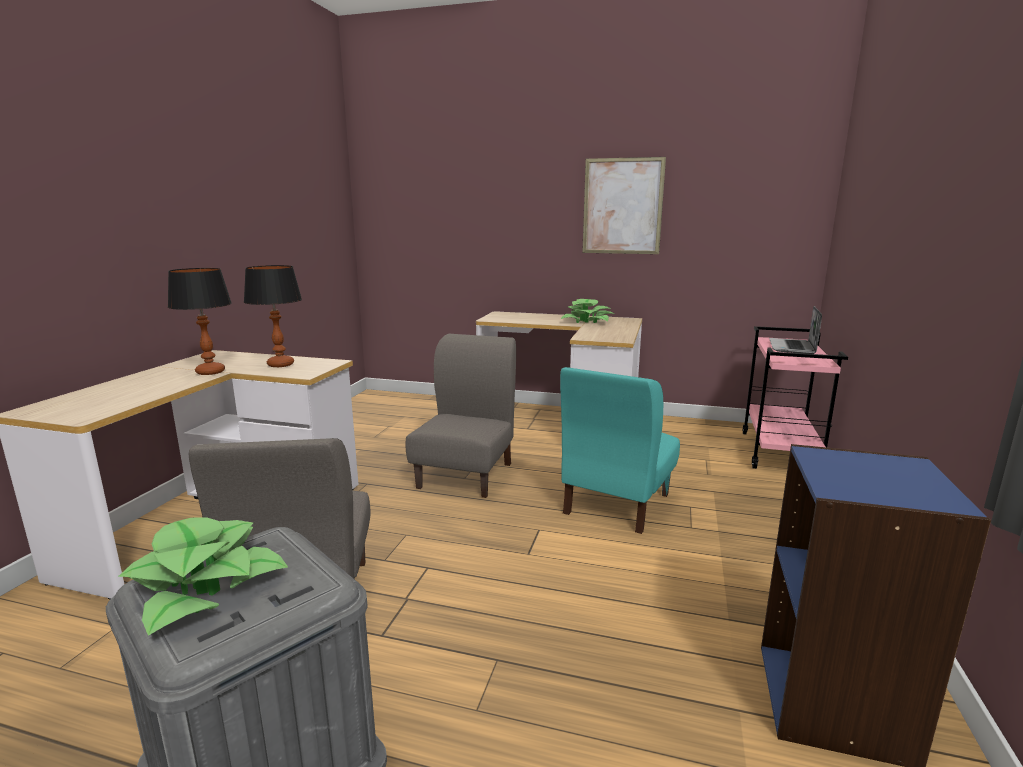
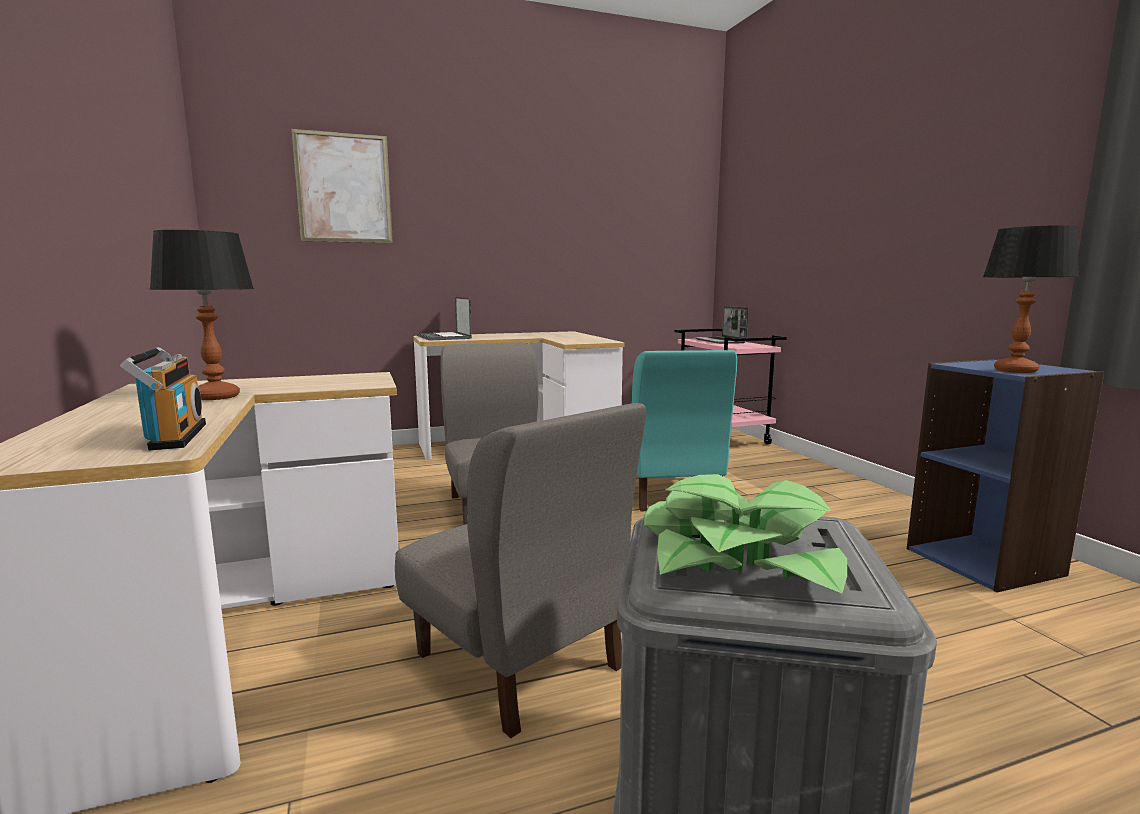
camera: 35 degrees left, 5 degrees down
(113, 406) = (173, 437): none -> radio
(280, 364) = (304, 382): table lamp -> table lamp (1015, 370)
(507, 316) = (444, 337): none -> laptop
(587, 321) = (535, 335): potted plant -> none
(622, 206) = (548, 218): picture -> picture (344, 188)

